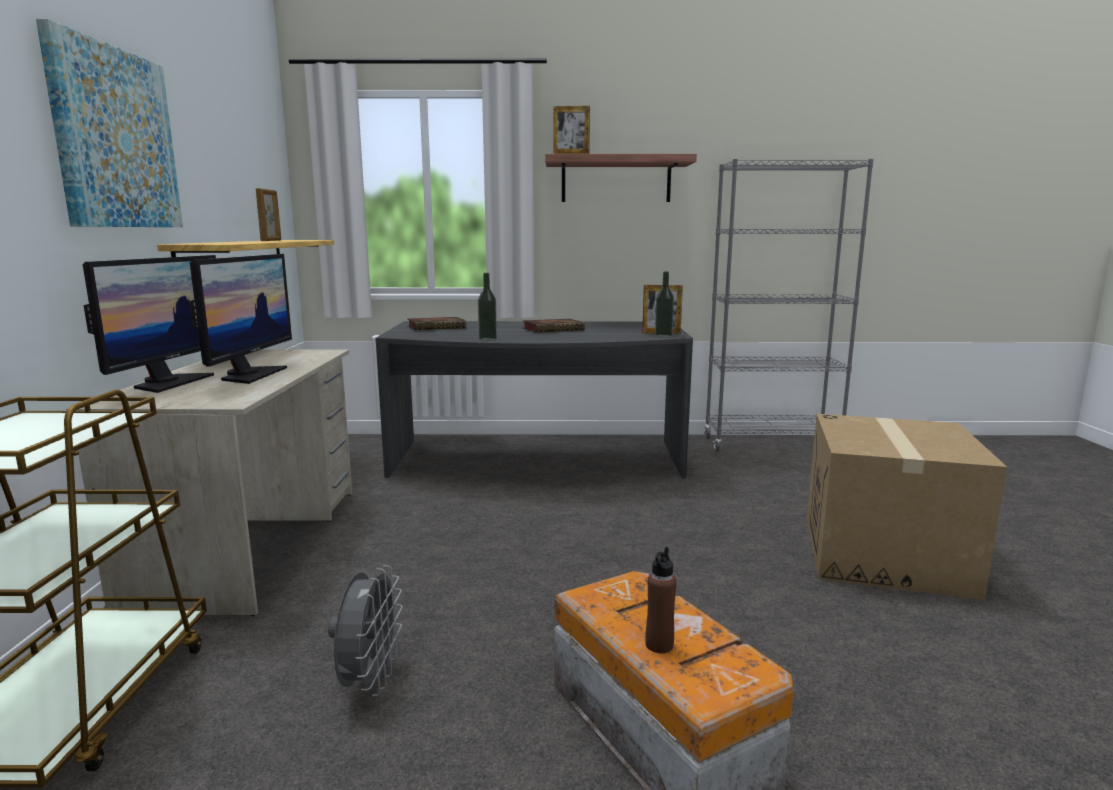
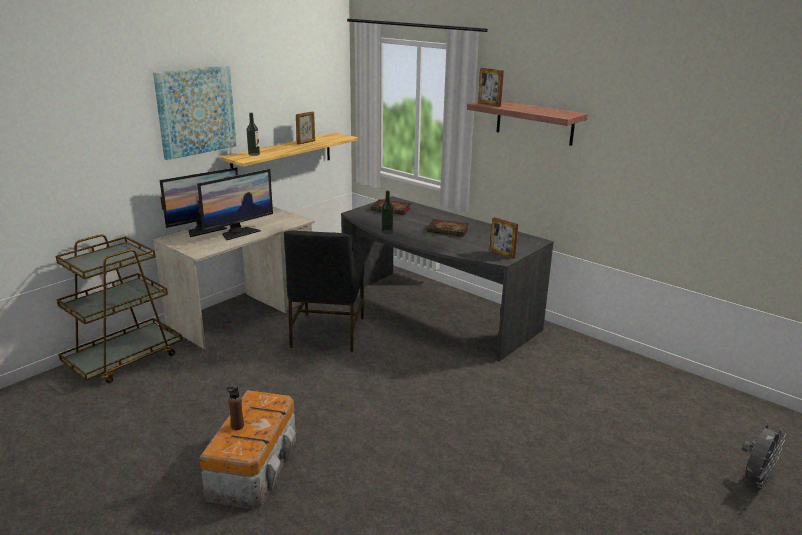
camera: 40 degrees right, 10 degrees up
(370, 681) = (202, 395): grey fan -> grey fan (755, 478)
(438, 521) = (327, 333): none -> black chair
(663, 336) = (493, 258): bottle -> bottle (254, 154)
(771, 444) = (616, 361): grey bookcase -> none
(885, 555) = (512, 462): cardboard box -> none

